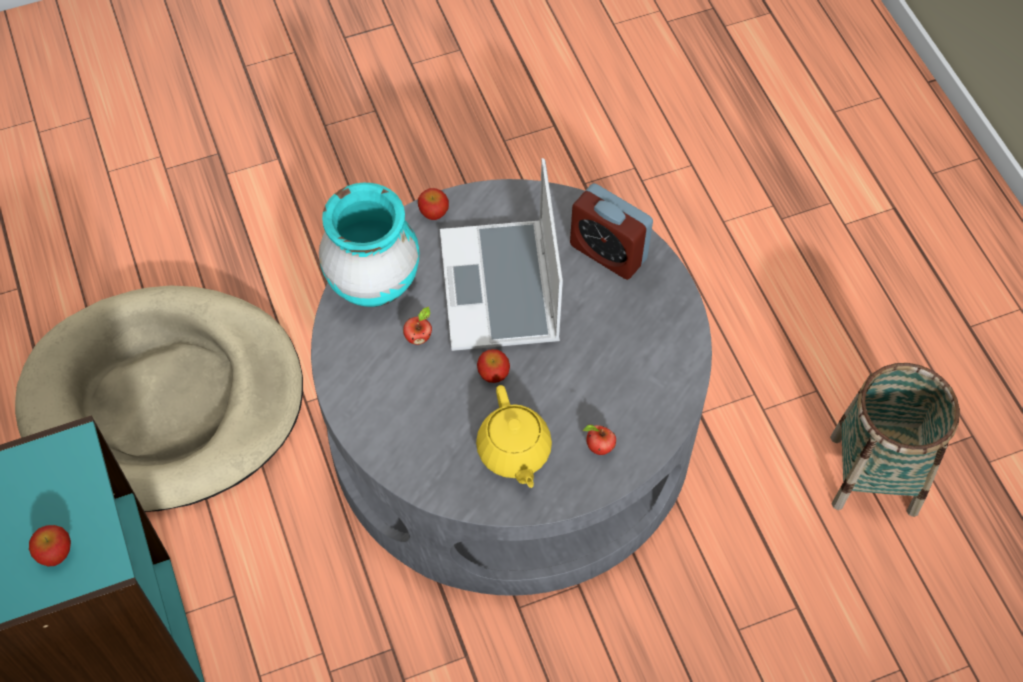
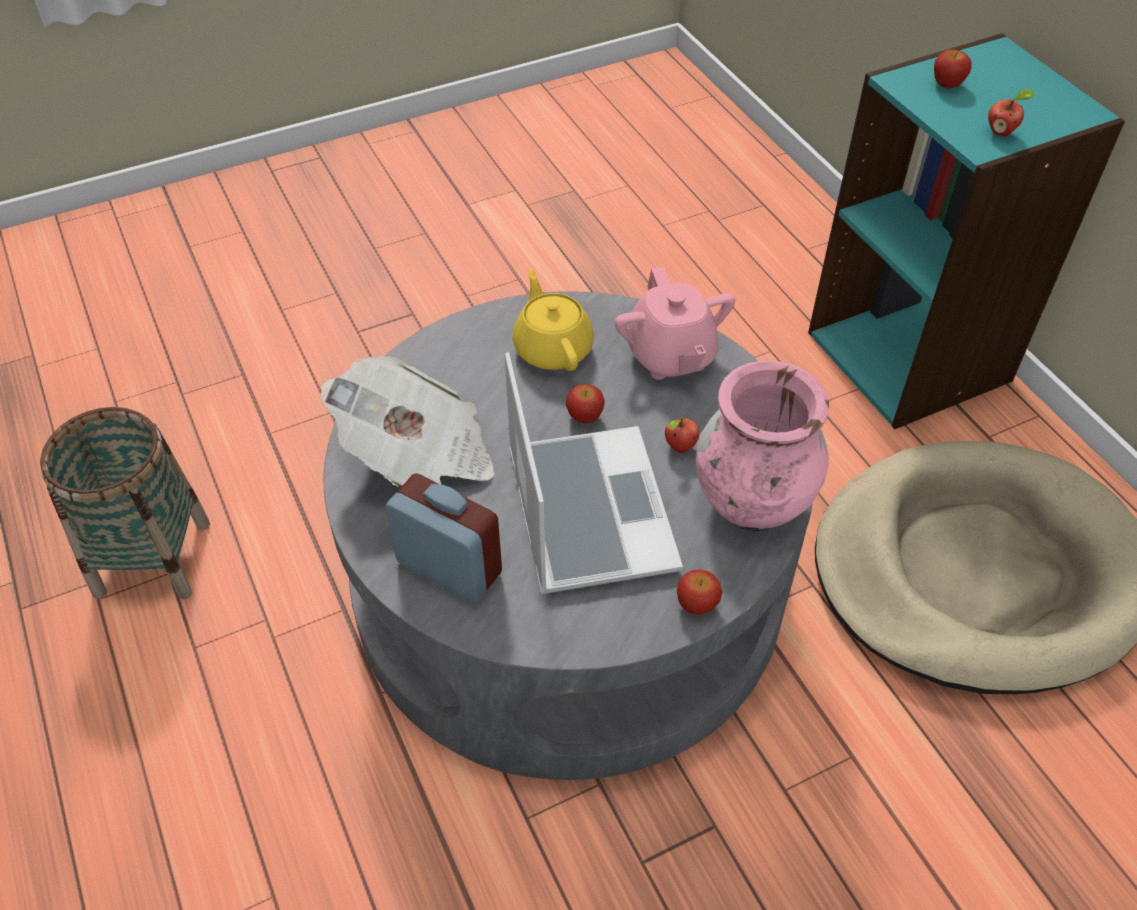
camera: 175 degrees right, 10 degrees down
(373, 284) = (753, 503): turquoise vase -> pink vase
(406, 433) = (670, 356): none -> pink teapot
(598, 448) = (462, 357): apple -> apple (1001, 132)
(635, 349) = (418, 454): none -> newspaper

